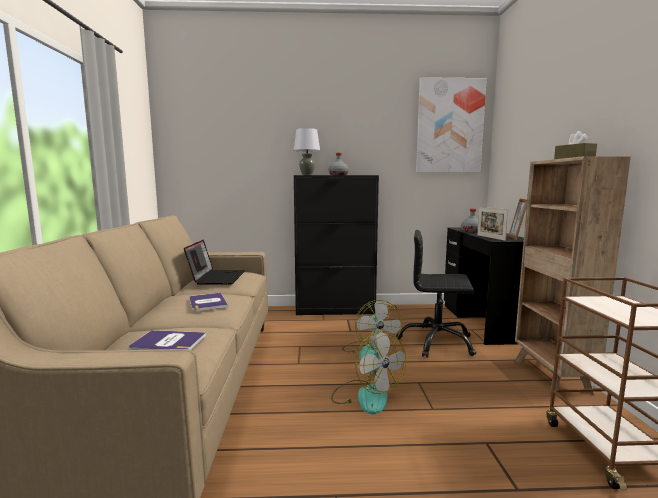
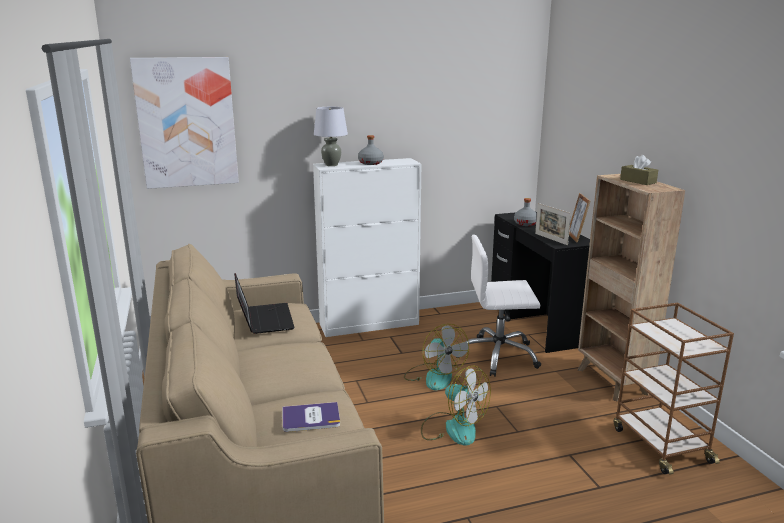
camera: 15 degrees left, 10 degrees up
(207, 303) = (295, 361): book -> none
(335, 310) = (370, 324): black cabinet -> white cabinet
(436, 342) = (498, 356): black office chair -> white office chair
(449, 126) = (497, 93): picture -> picture (187, 123)

